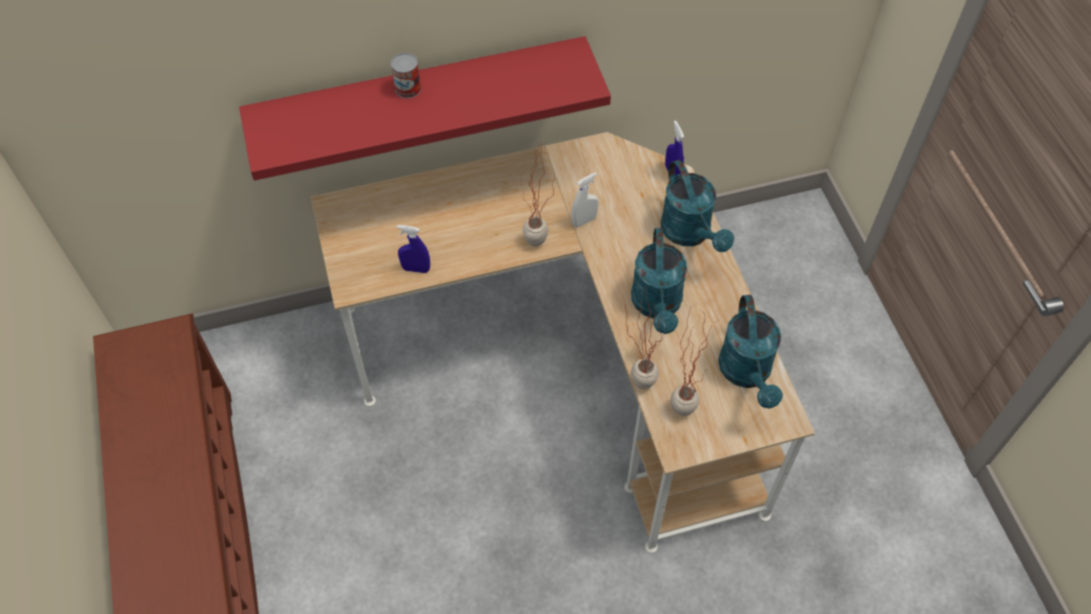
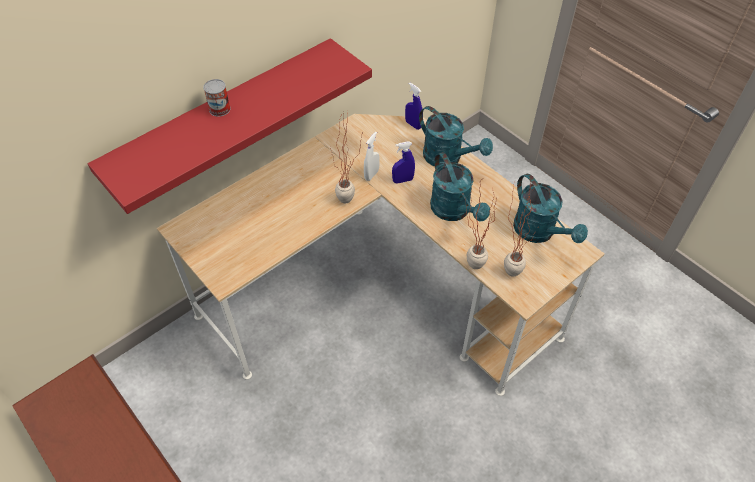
camera: 25 degrees left, 5 degrees down
(416, 269) = (267, 249): blue spray bottle -> blue spray bottle (403, 180)

